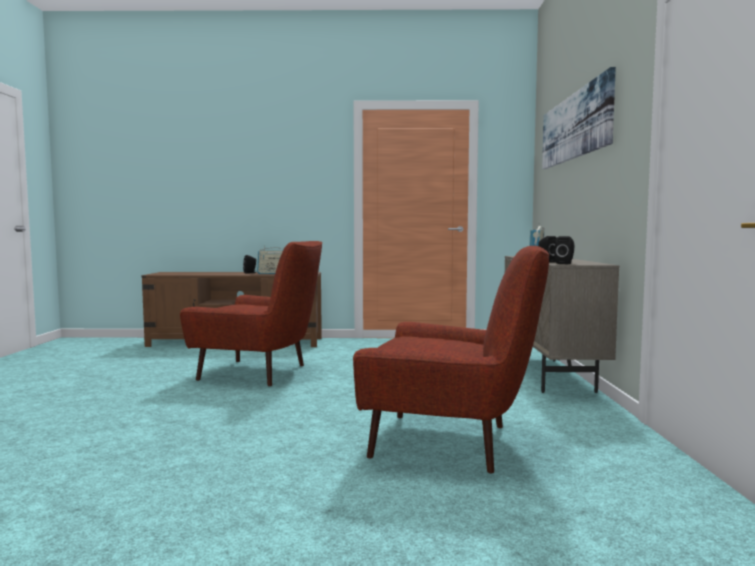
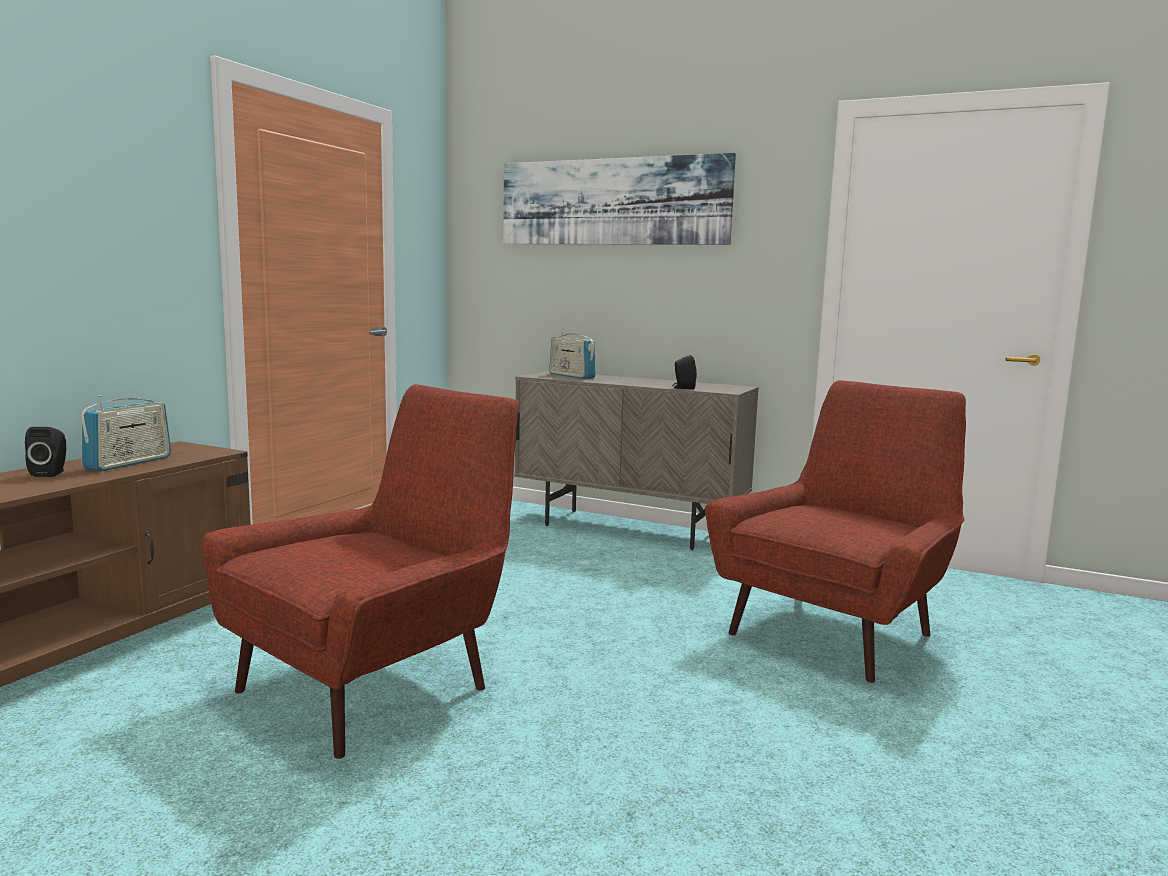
camera: 65 degrees left, 5 degrees up
(565, 263) = (723, 390): black speaker -> none

